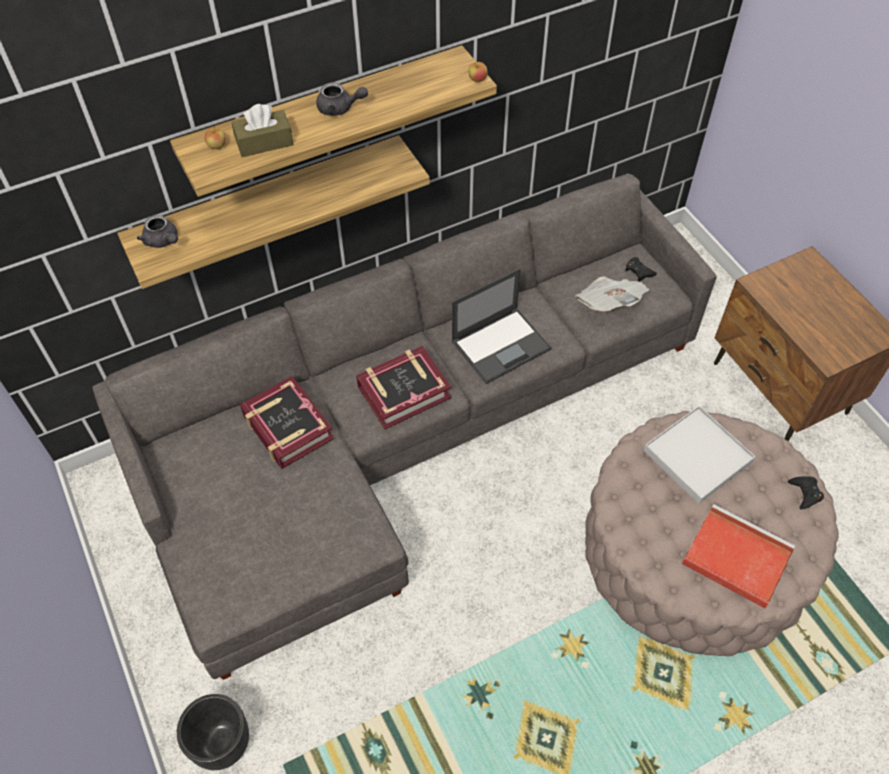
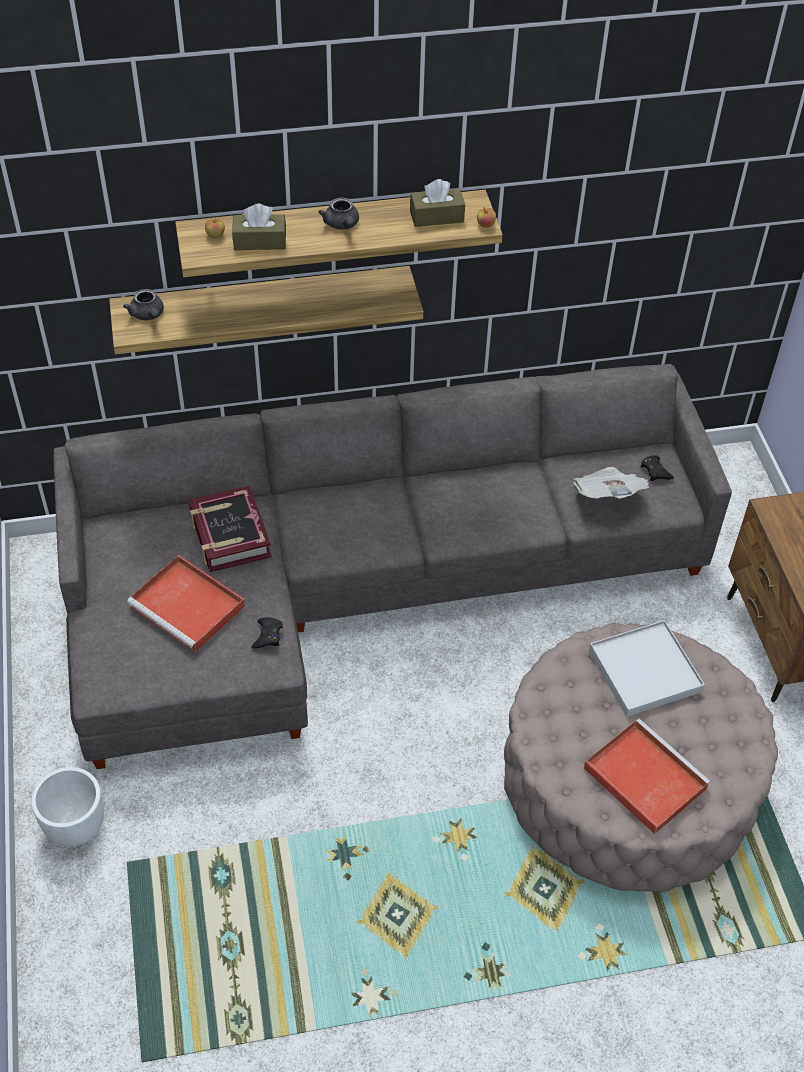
camera: 15 degrees right, 5 degrees down
(222, 742) = (76, 826): black planter -> white planter
(274, 508) = (189, 606): none -> red tray
(340, 108) = (342, 225): grey teapot -> grey teapot turned 45 degrees clockwise
(403, 391) = (358, 530): book -> none
(427, 81) = (436, 216): none -> brown tissue box
(501, 344) = (477, 509): laptop -> none
(805, 493) = (747, 737): black game controller -> black game controller (268, 635)

